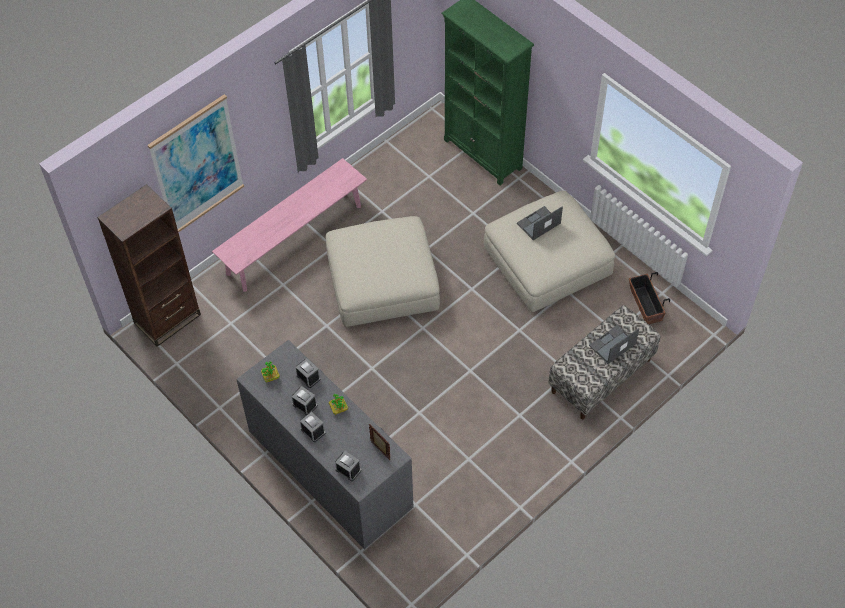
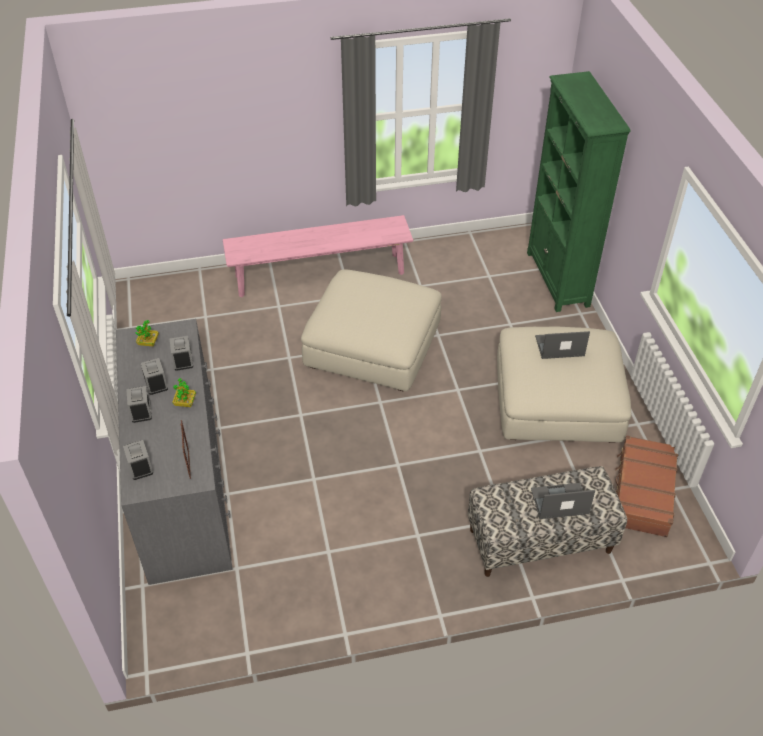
camera: 30 degrees right, 10 degrees down
(167, 319) = (155, 289): brown bookcase -> none
(197, 165) = (222, 127): picture -> none
(645, 305) = (642, 492): planter -> brown suitcase

